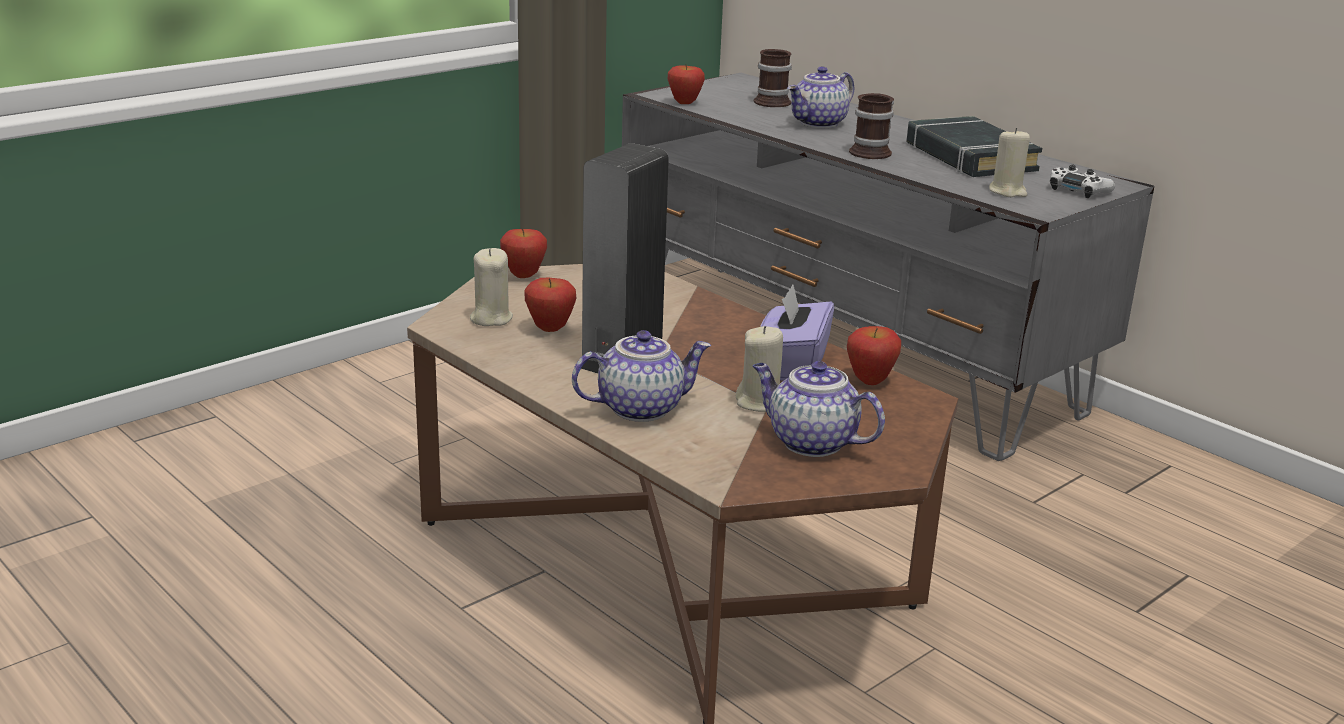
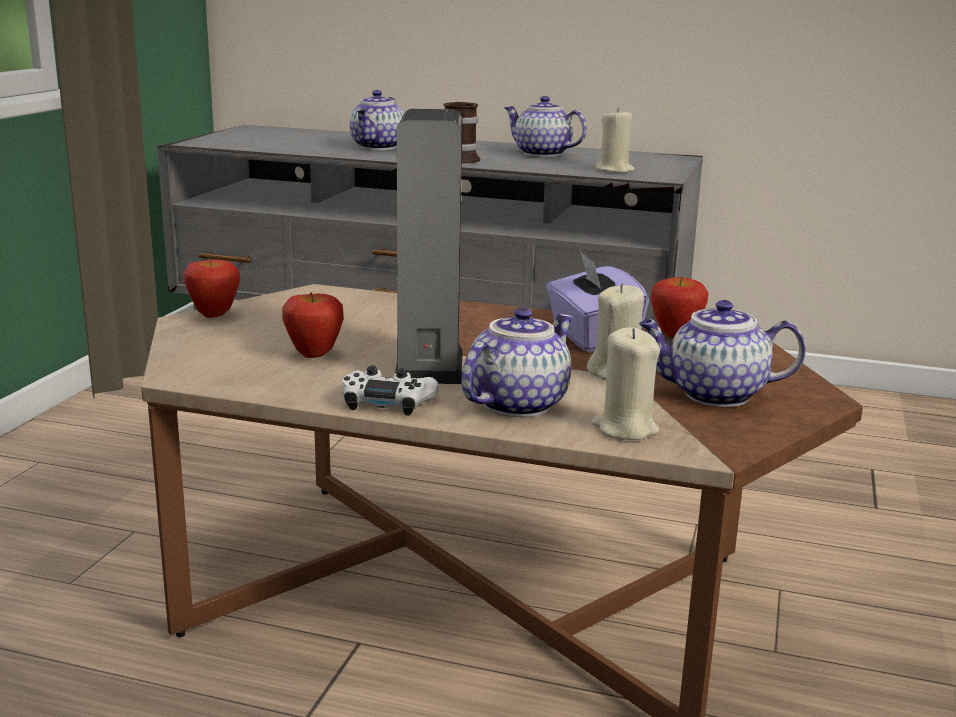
camera: 30 degrees left, 5 degrees down
(491, 318) = (232, 358): beige candle -> beige candle (625, 428)
(685, 103) = (231, 146): apple -> none
(772, 101) = (309, 138): mug -> none
(969, 157) = (541, 154): black book -> teapot
(1078, 190) = (661, 163): white game controller -> white game controller (387, 402)

